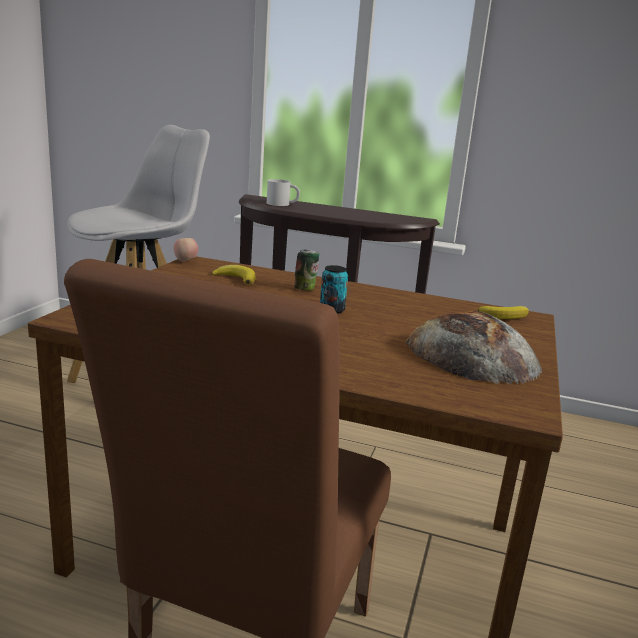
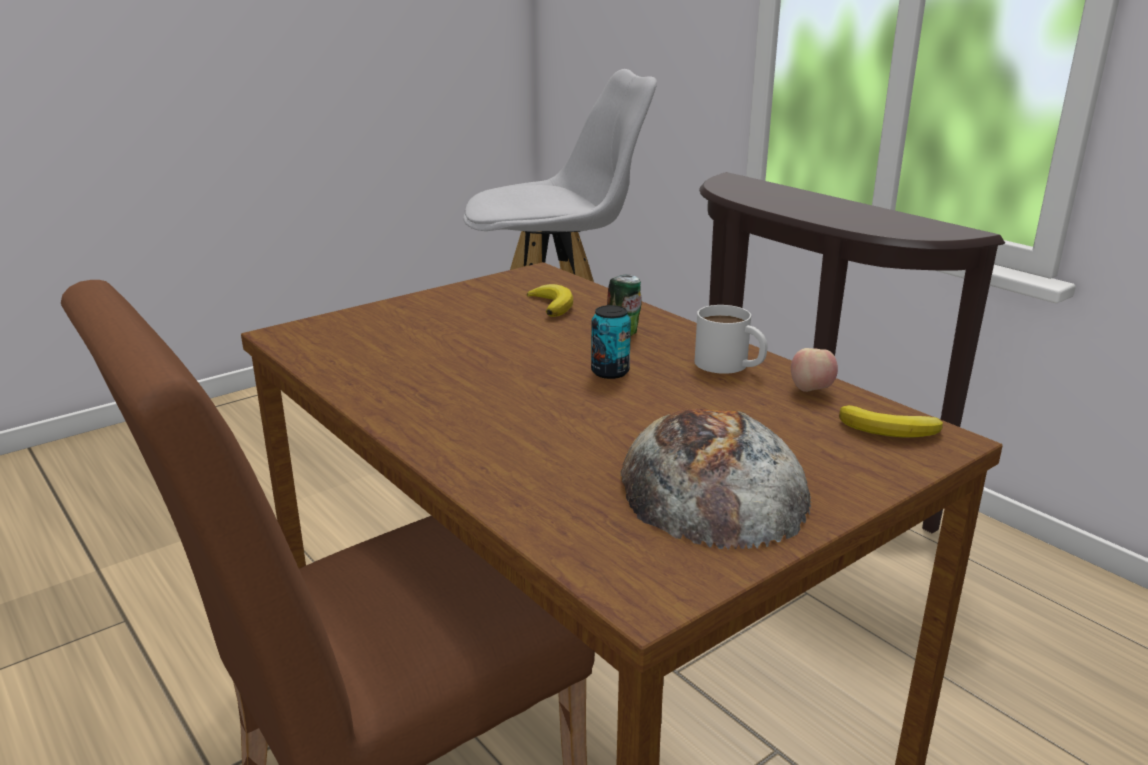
camera: 35 degrees right, 5 degrees up
(185, 261) = (525, 271): apple -> apple (811, 390)
(282, 204) = (754, 192): white mug -> white mug (730, 365)

